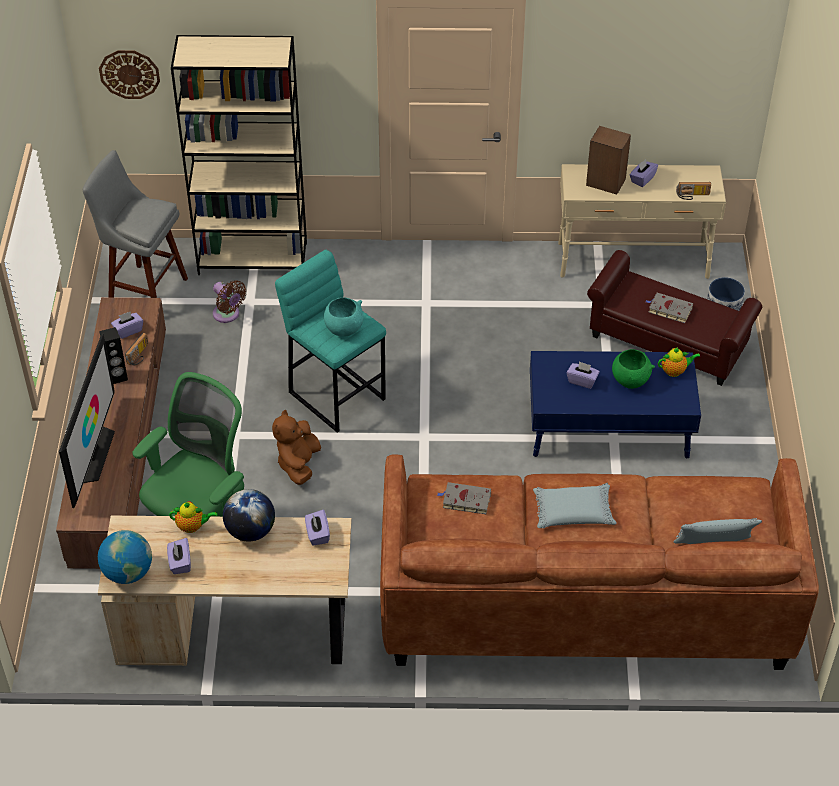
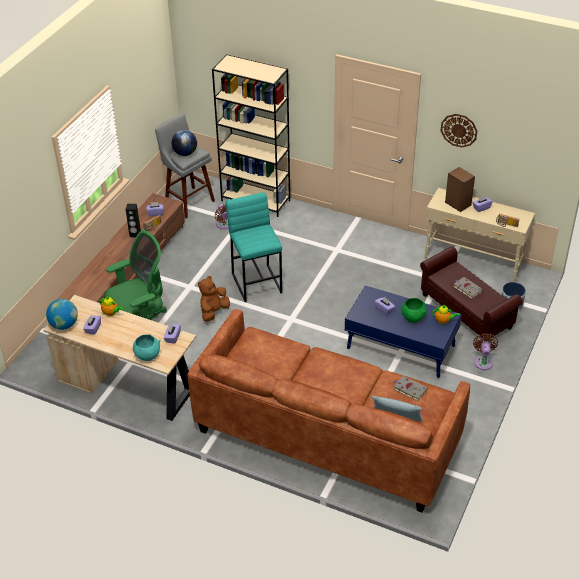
camera: 25 degrees right, 5 degrees down
(93, 454) = (98, 268): television -> none
(129, 74) = (202, 72): wall clock -> wall clock (459, 130)
(250, 531) = (139, 325): globe -> globe (185, 153)
(344, 329) = (257, 239): turquoise bowl -> turquoise bowl (147, 355)
(465, 500) = (268, 348): grey book -> grey book (409, 389)
(573, 510) = (326, 372): blue pillow -> none
(734, 412) = (483, 361): none -> brown fan

